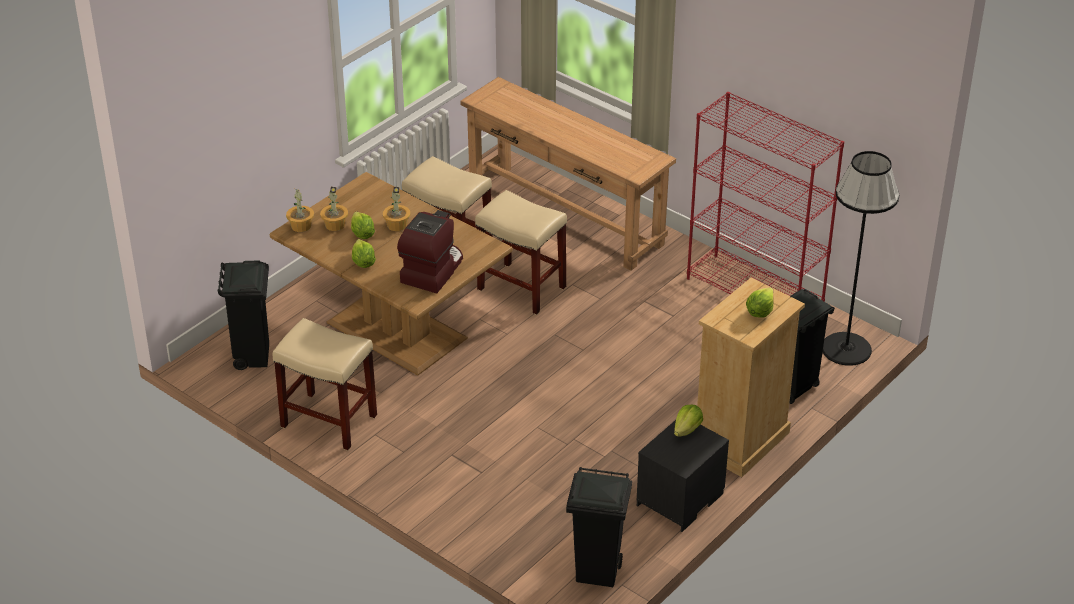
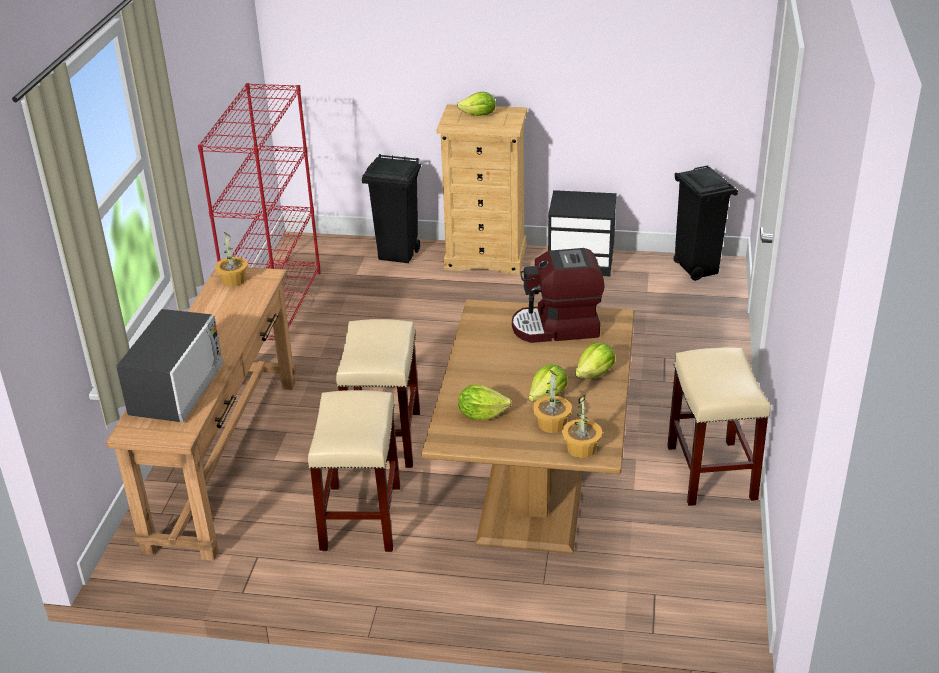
camera: 120 degrees left, 5 degrees down
(252, 356) = (686, 582): black trash can -> none
(397, 225) = (505, 381): potted plant -> potted plant (233, 280)
(526, 108) = (177, 389): none -> microwave
(687, 430) = (563, 207): lettuce -> lettuce (481, 414)
(846, 349) = (322, 246): black floor lamp -> none

